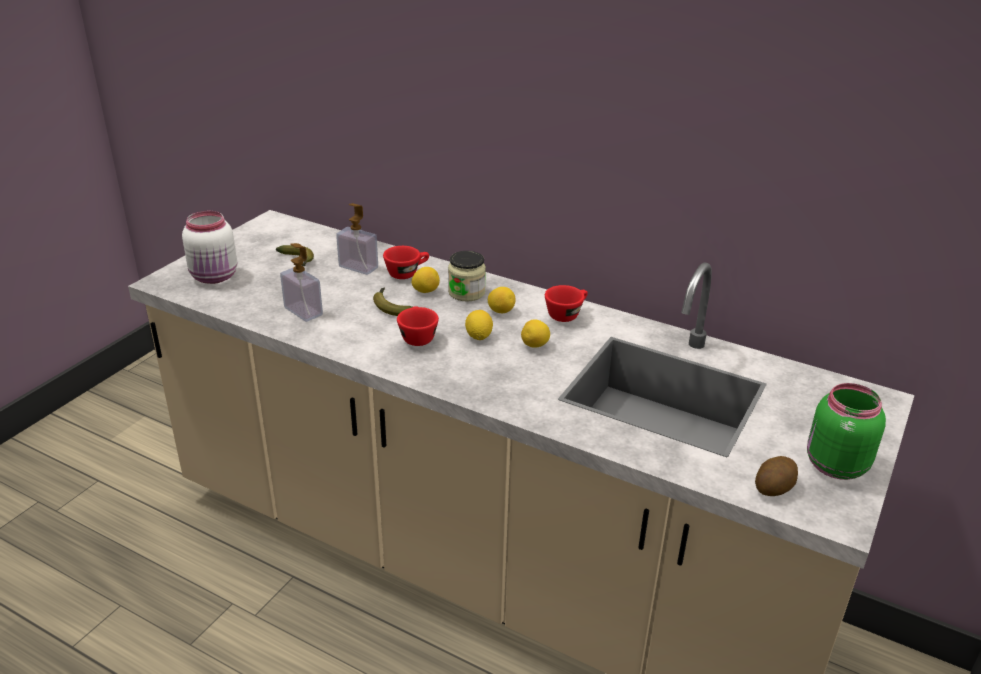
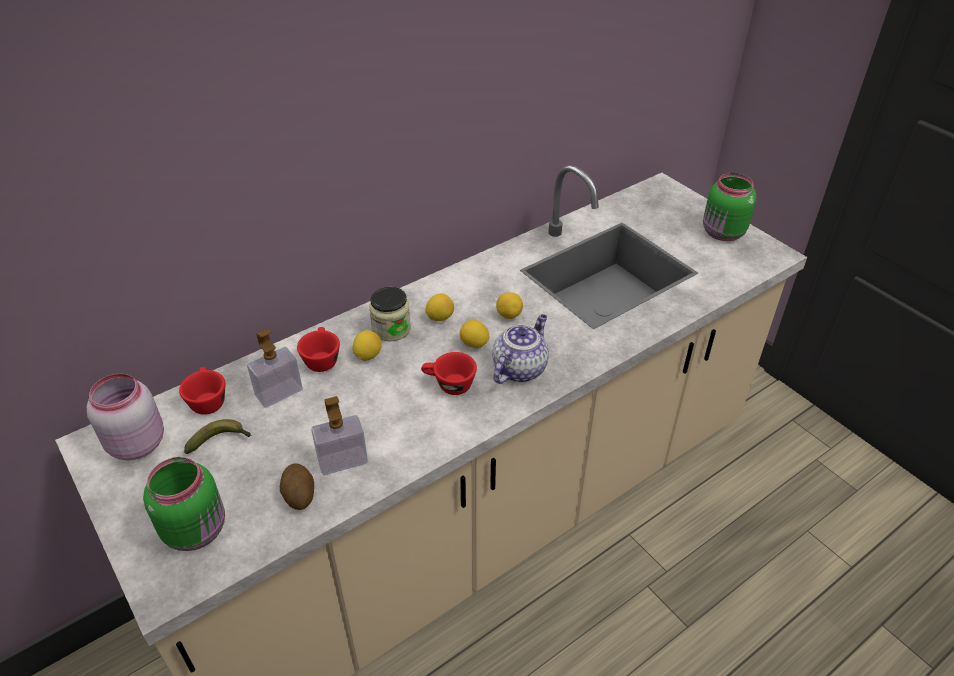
camera: 65 degrees left, 10 degrees up
(215, 277) = (197, 529): white jar -> green jar
(280, 234) = (136, 442): none -> pink jar
(391, 307) = (382, 388): banana -> none
(464, 367) = (519, 368): none -> teapot
(566, 314) = (470, 281): red cup -> red cup (207, 400)
(773, 487) = (737, 266): potato -> potato (299, 494)

